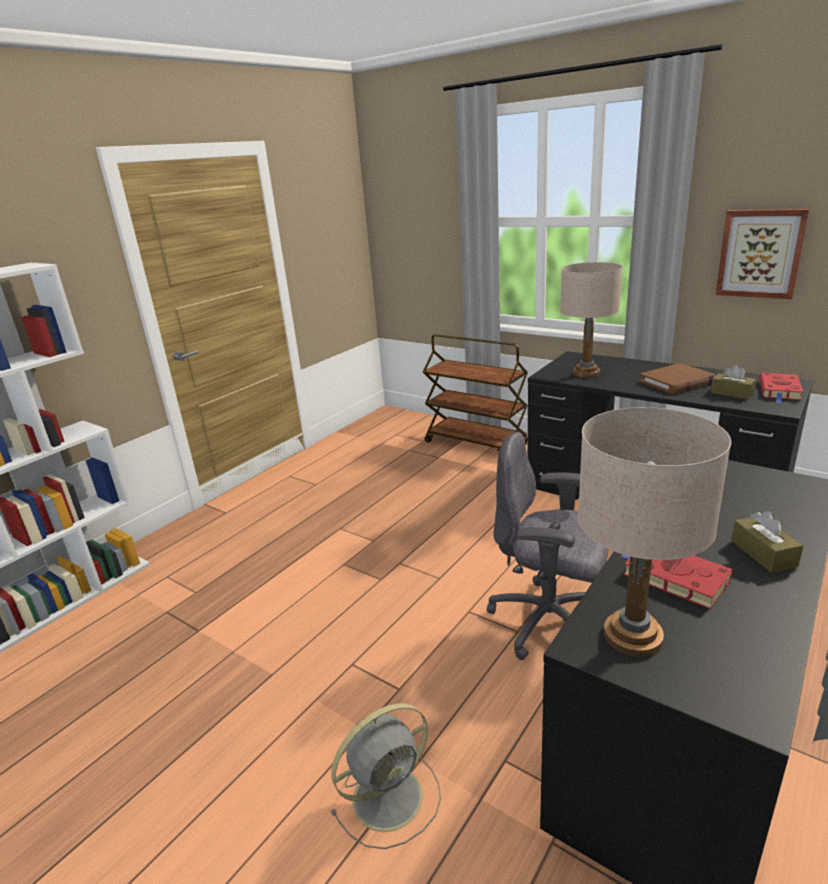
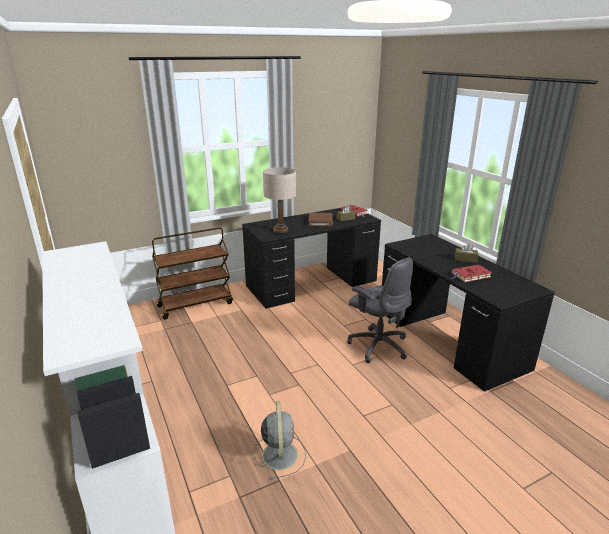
camera: 65 degrees left, 0 degrees up
(390, 795) = (454, 426): grey fan -> grey fan (279, 454)
(549, 622) = (378, 345): grey office chair -> grey office chair turned 90 degrees counterclockwise
(633, 636) = (499, 292): beige table lamp -> none
(760, 253) = (319, 153): picture -> none

